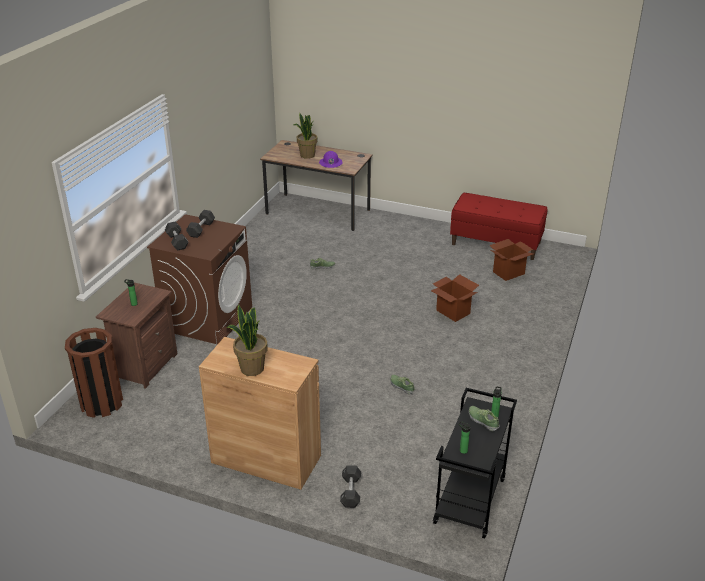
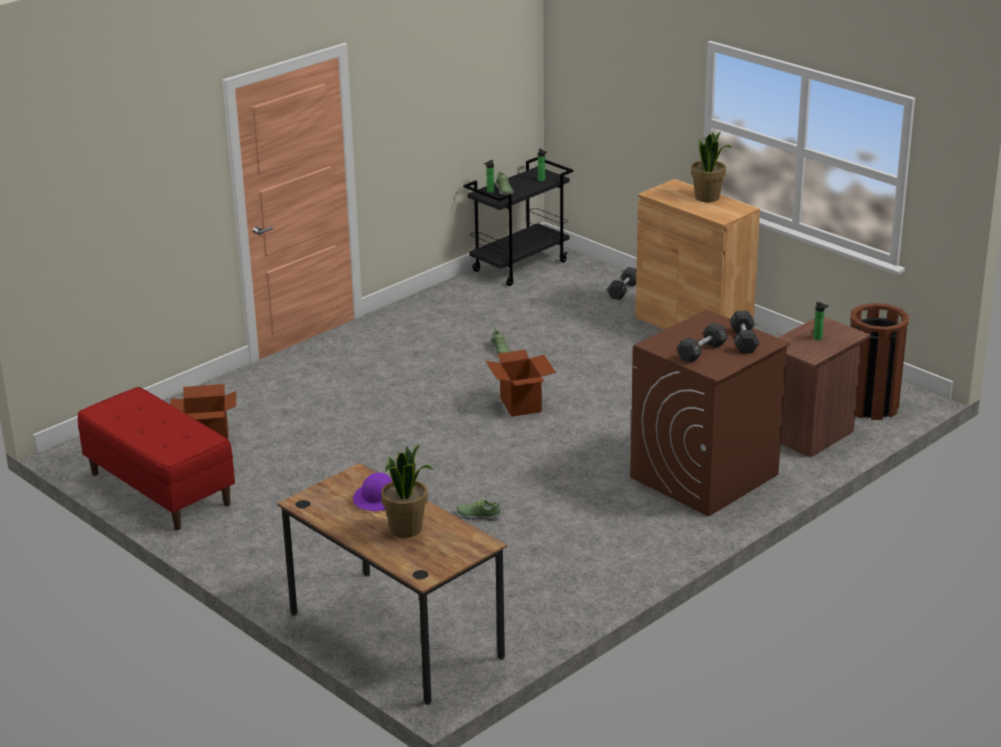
camera: 155 degrees left, 5 degrees down
(452, 312) = (352, 409): cardboard box -> cardboard box (521, 405)

